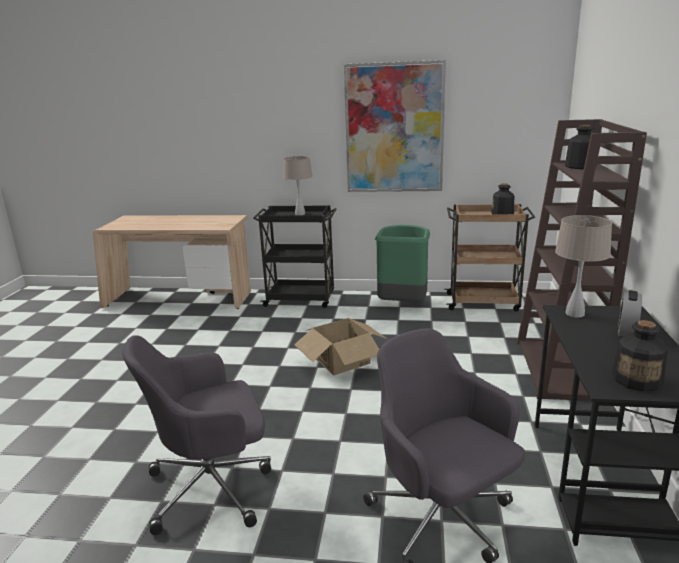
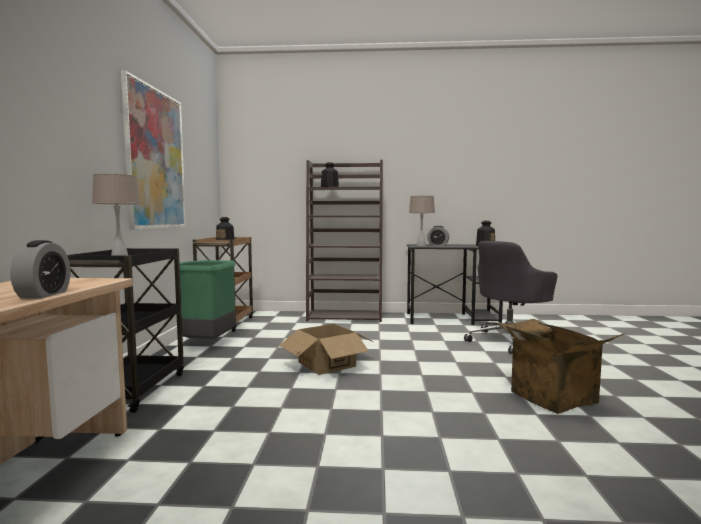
camera: 95 degrees left, 15 degrees down
(180, 227) = (44, 295): none -> alarm clock
(213, 486) = (549, 397): grey office chair -> cardboard box

